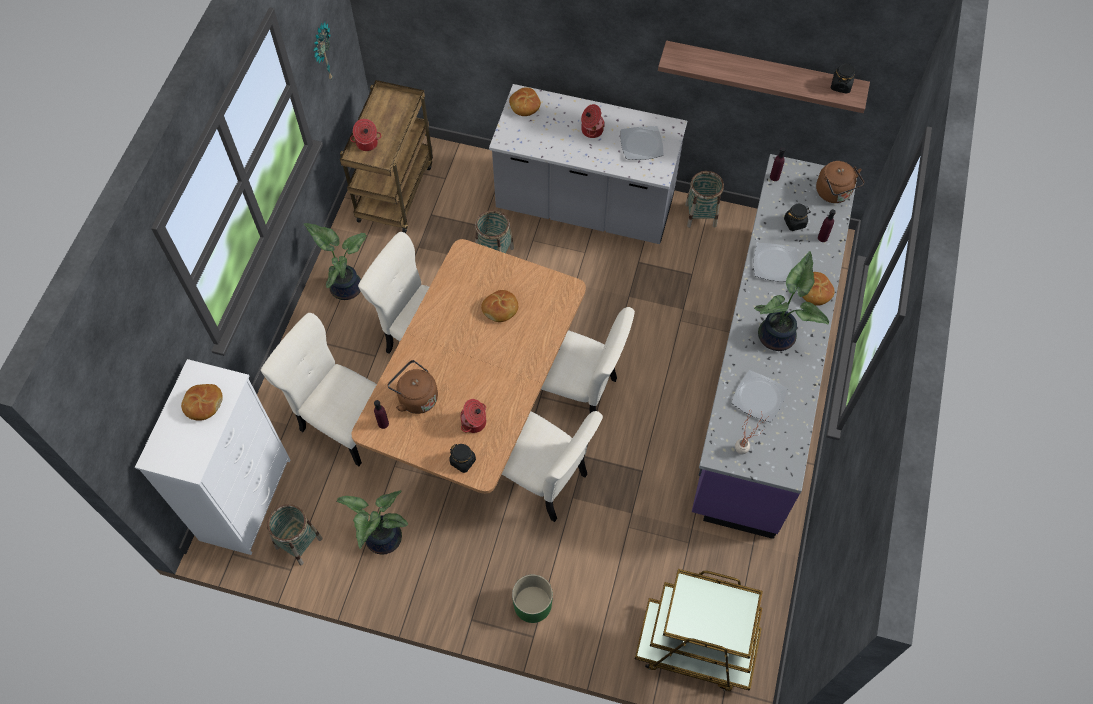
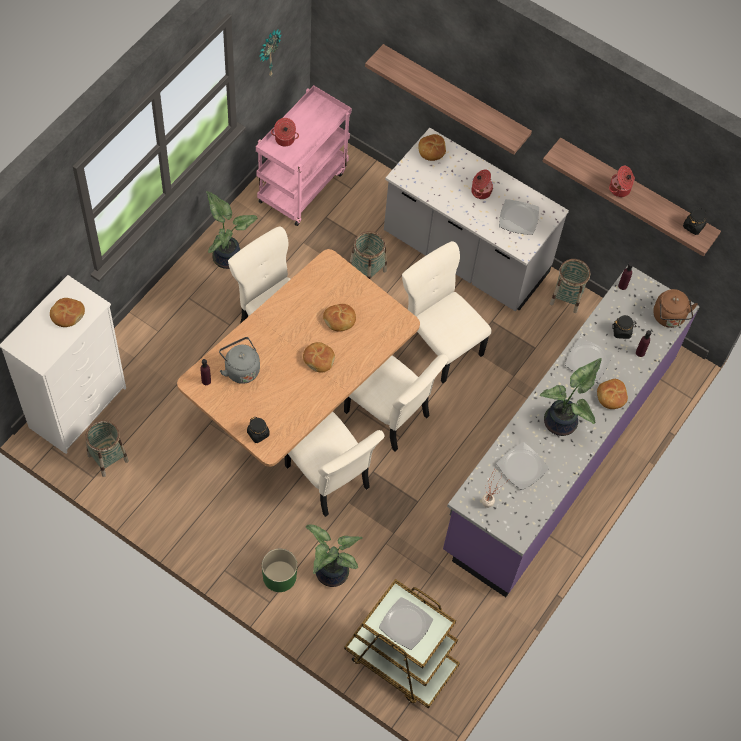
camera: 15 degrees right, 0 degrees up
(343, 422) = (181, 372): beige chair -> beige chair (440, 343)
(381, 539) = (176, 479): potted plant -> potted plant (329, 573)
(395, 191) = (302, 185): brown cart -> pink cart
(416, 397) = (240, 369): brown kettle -> grey kettle
(474, 422) = (280, 406): cooking pot -> cooking pot (620, 189)
(495, 358) = (319, 359): none -> bread
(535, 38) = (455, 96): none -> shelf
(709, 615) = (405, 624): none -> plate

